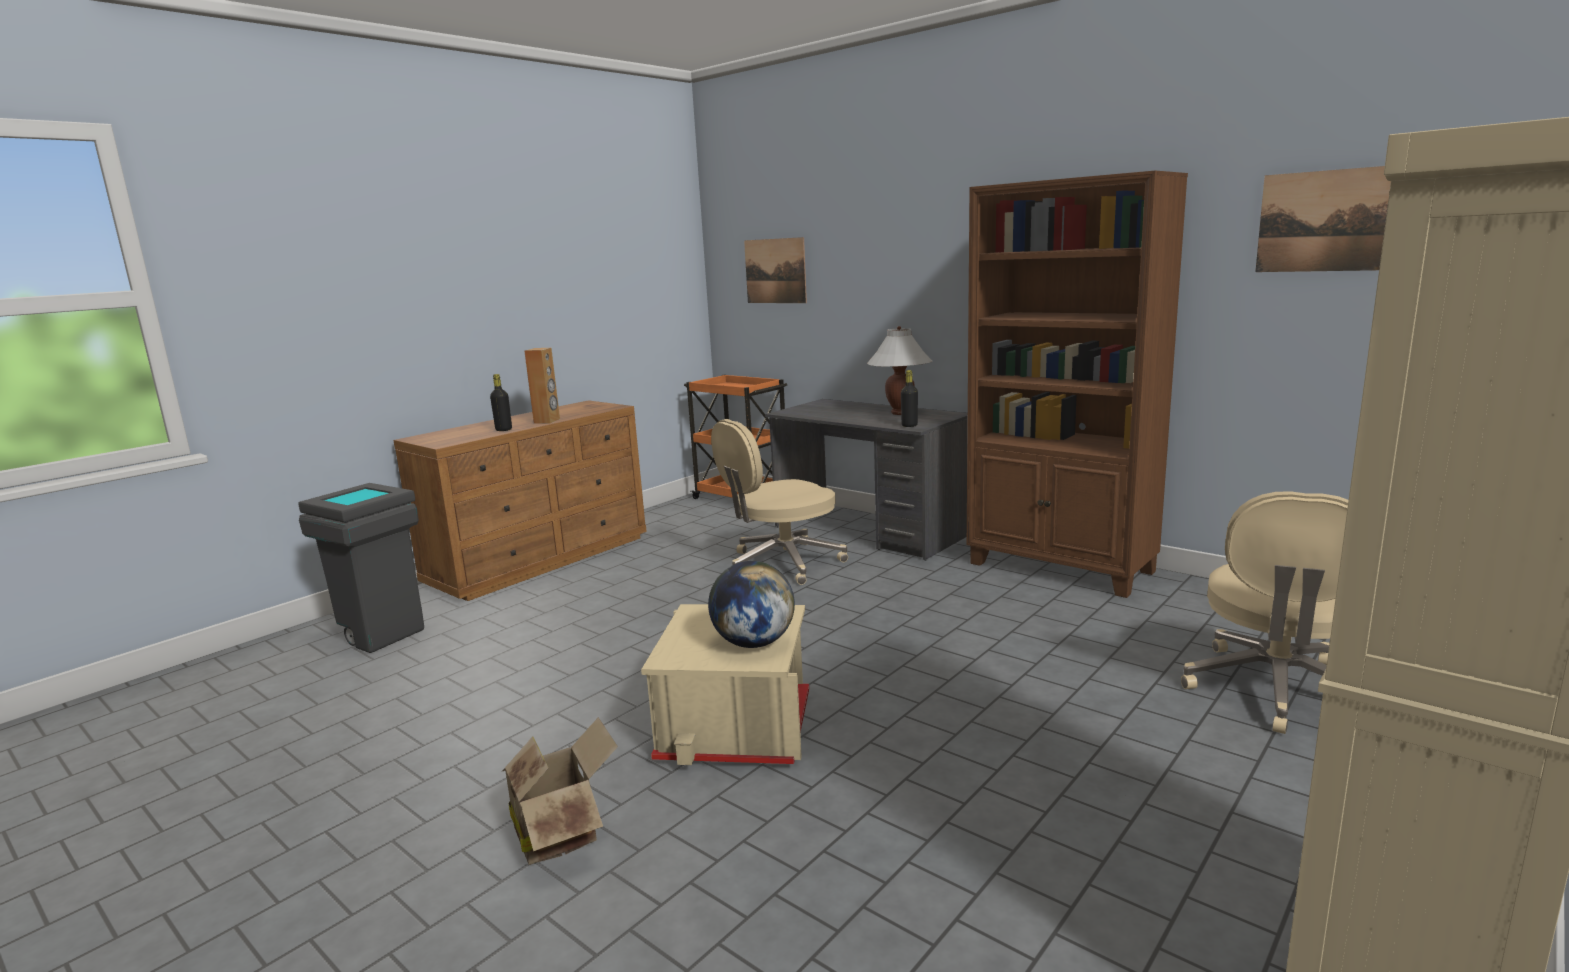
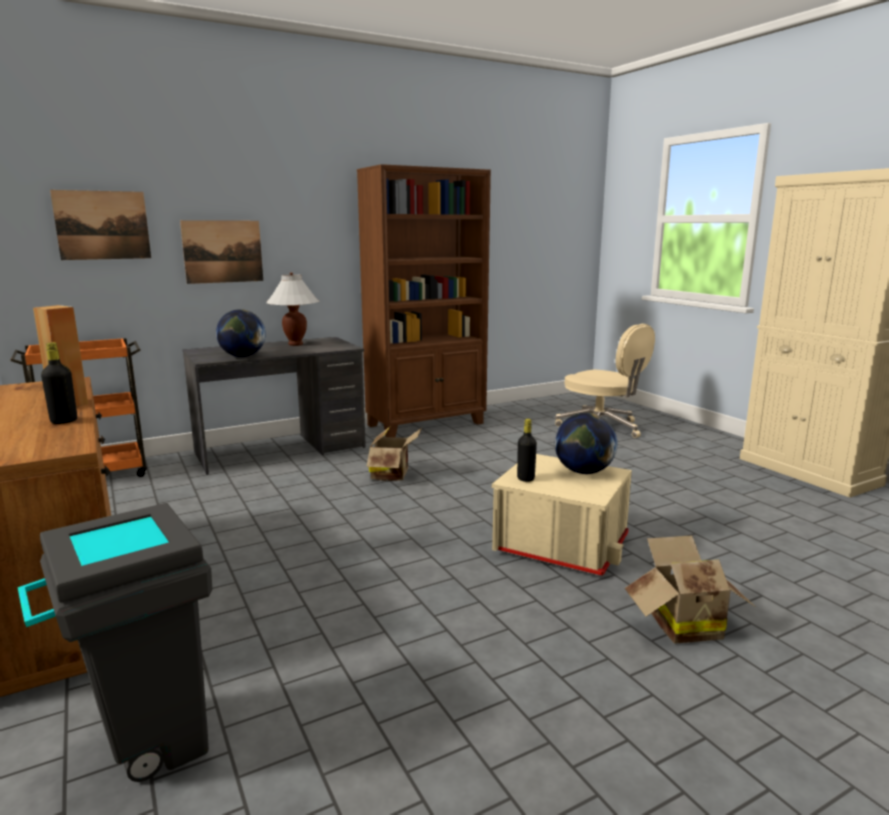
camera: 70 degrees left, 0 degrees up
(782, 564) = (297, 486): beige office chair -> none
(814, 415) = (242, 356): none -> globe
(858, 593) = (393, 475): none -> cardboard box
(909, 425) = (340, 347): black bottle -> black bottle (525, 478)
(1327, 221) = (515, 206): picture -> picture (223, 251)

